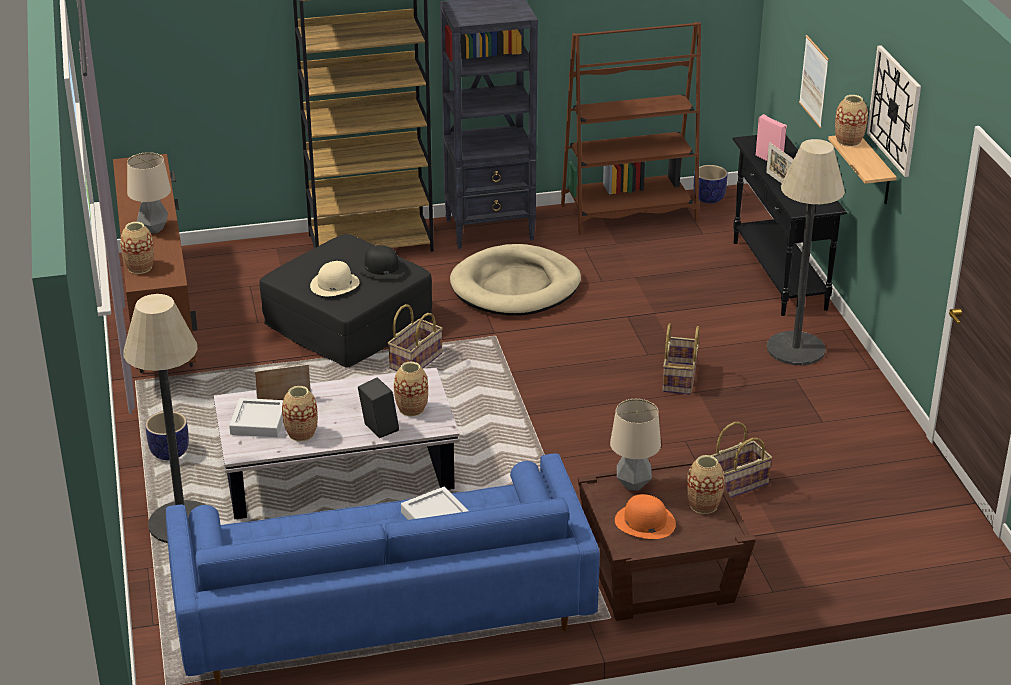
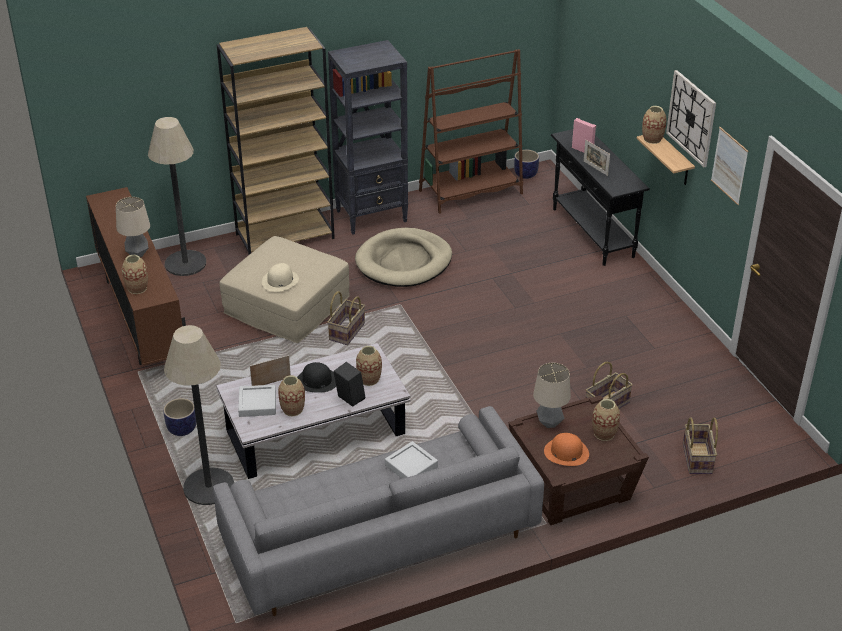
camera: 10 degrees left, 5 degrees up
(347, 322) = (286, 305): black ottoman -> beige ottoman
(381, 268) = (311, 263): black hat -> black hat (317, 381)
(382, 609) = (379, 538): blue sofa -> grey sofa
(680, 379) = (544, 325): basket -> basket (698, 458)
(795, 349) = (620, 291): floor lamp -> floor lamp (185, 263)
(814, 81) = (612, 90): picture -> picture (729, 165)

